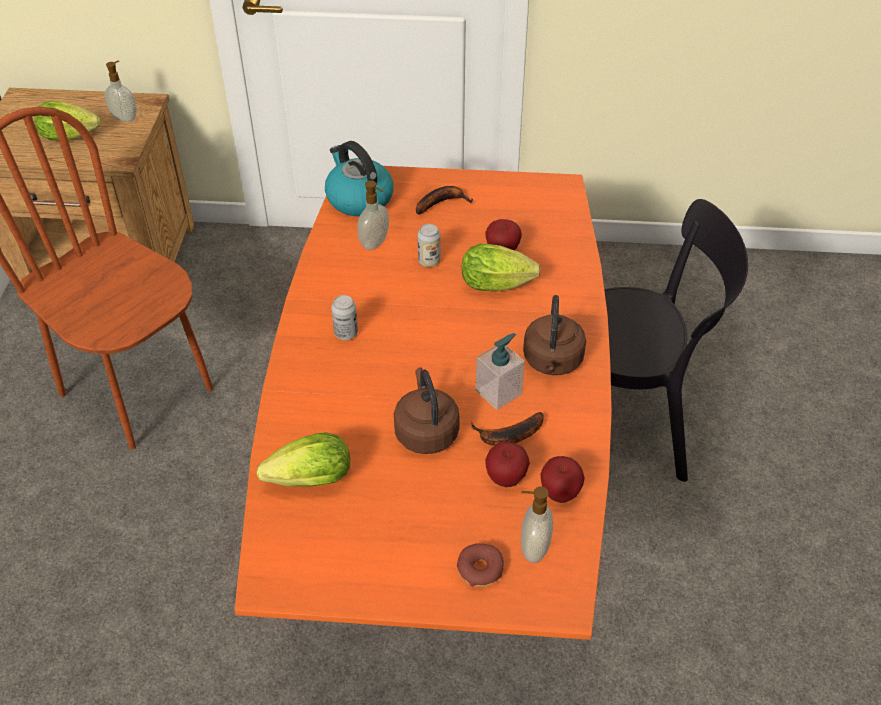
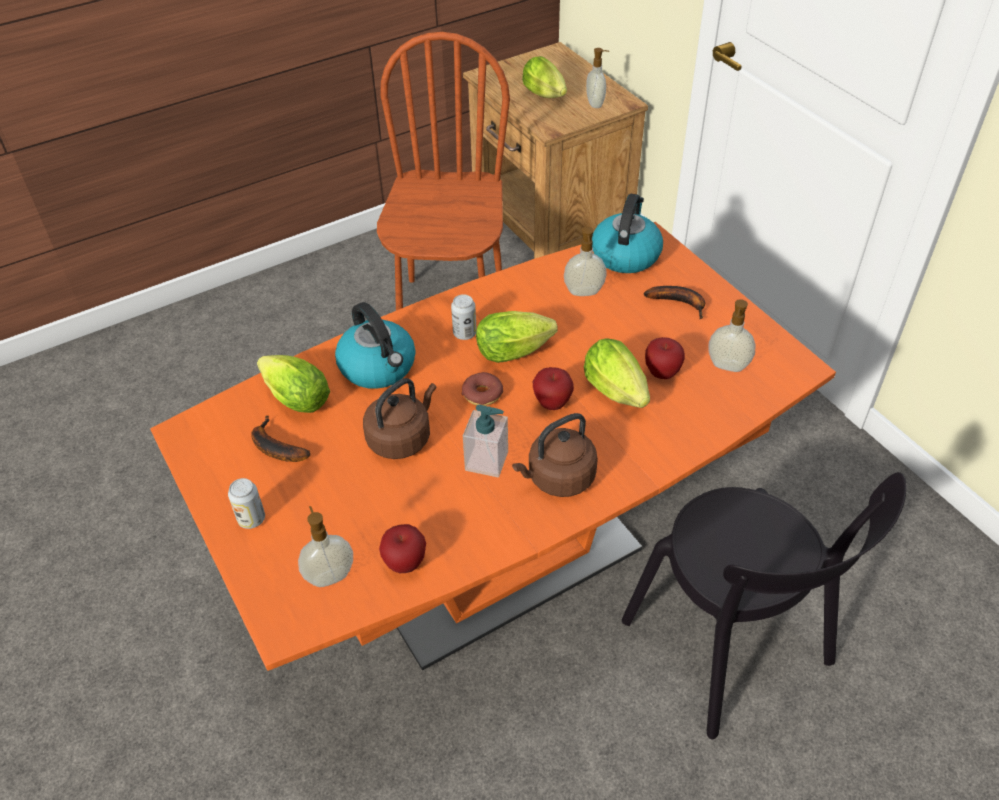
camera: 55 degrees right, 0 degrees up
(328, 406) = (378, 367): none -> kettle
(399, 313) = (517, 351): none -> lettuce
(429, 261) = (598, 335): can -> can (251, 519)
(480, 569) = (282, 551): donut -> donut (482, 394)
(506, 479) = (392, 517): apple -> apple (552, 403)
(507, 436) = (441, 493): banana -> banana (274, 447)
(528, 218) = (727, 366): none -> soap dispenser

